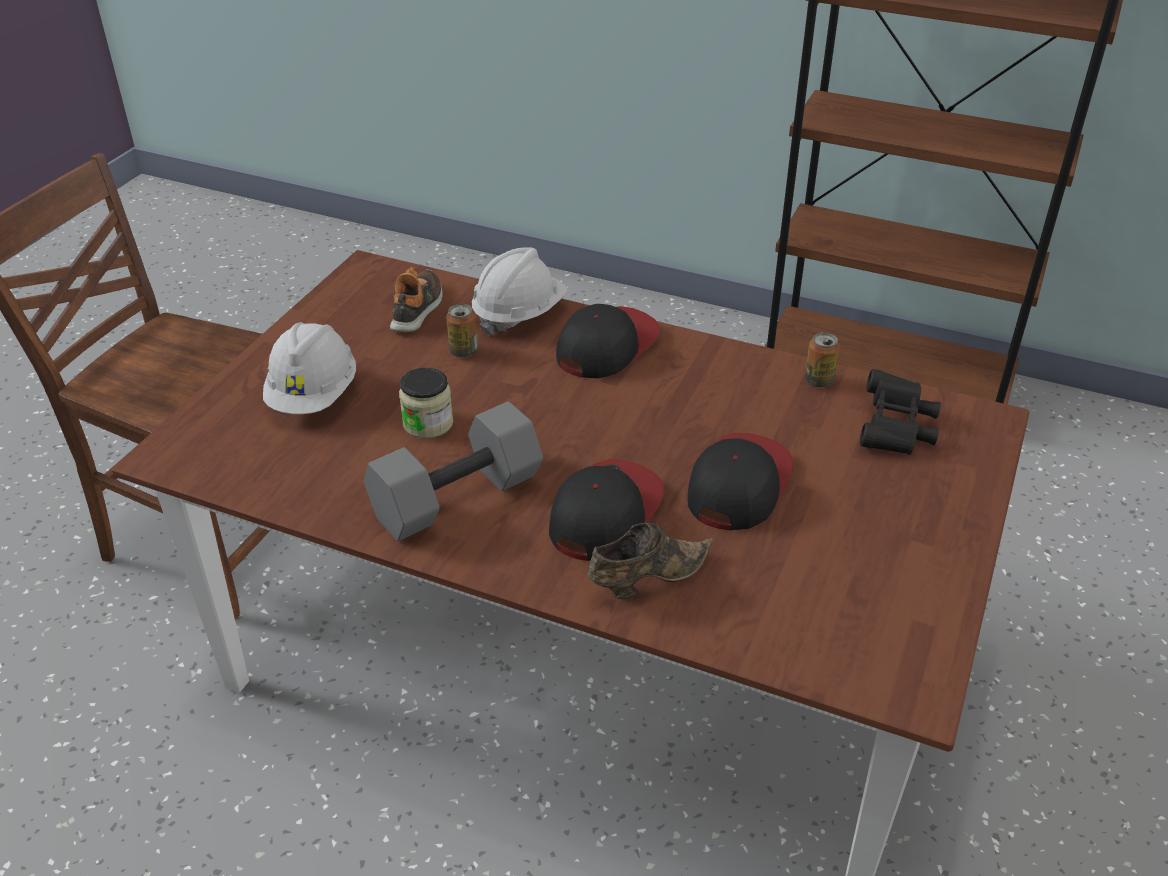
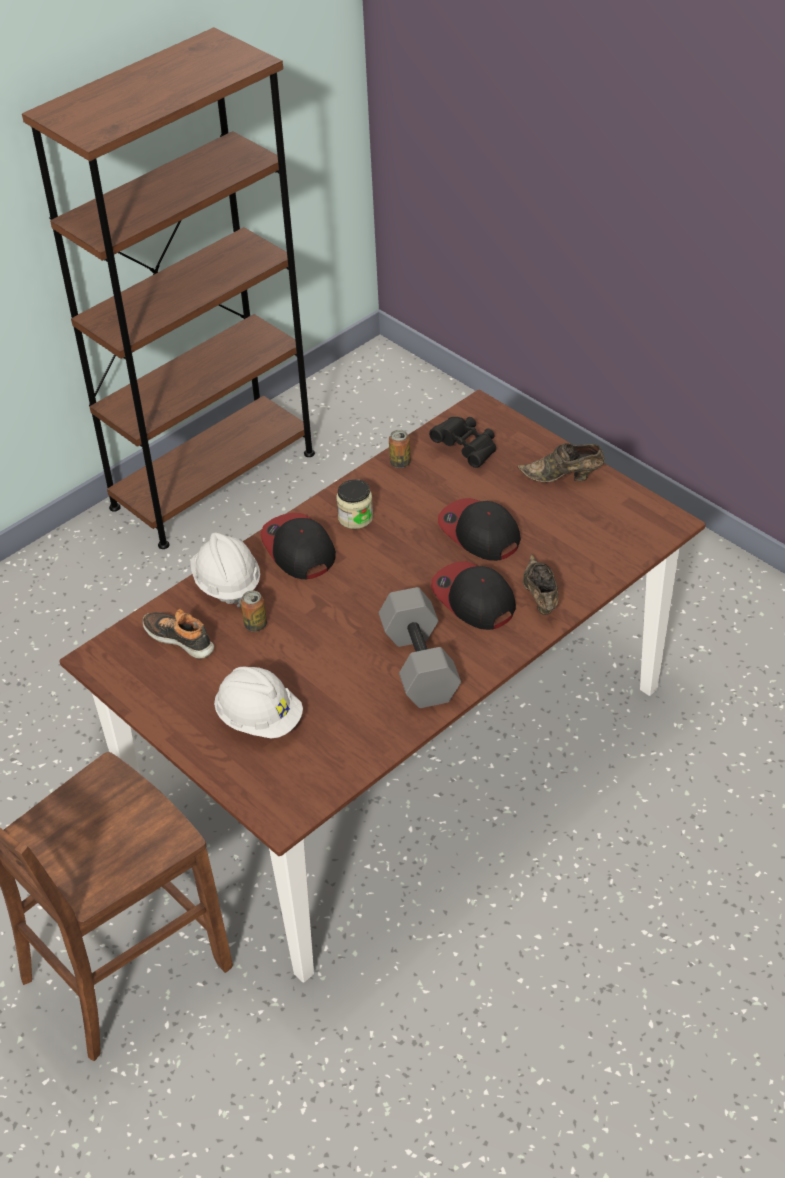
camera: 65 degrees left, 5 degrees up
(428, 423) = (331, 662): jar -> jar (355, 517)
(918, 539) = (563, 477): none -> brown shoe

